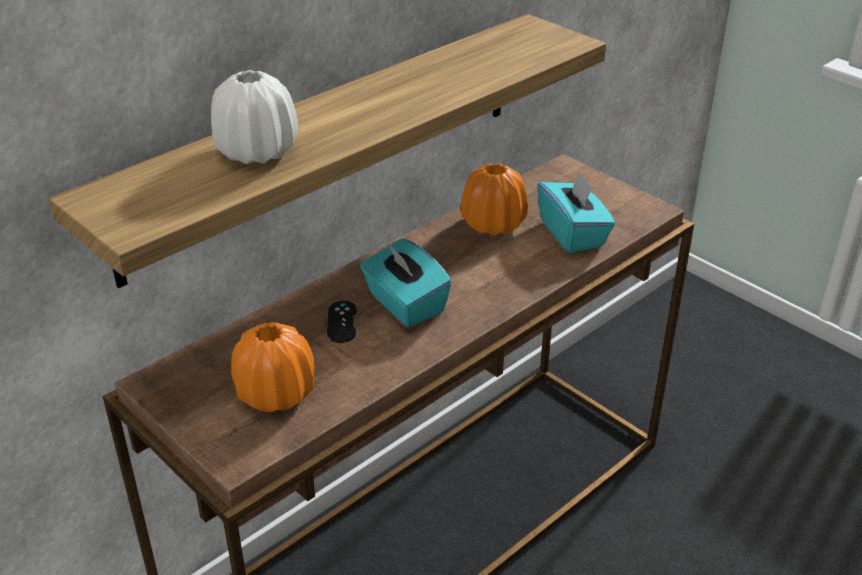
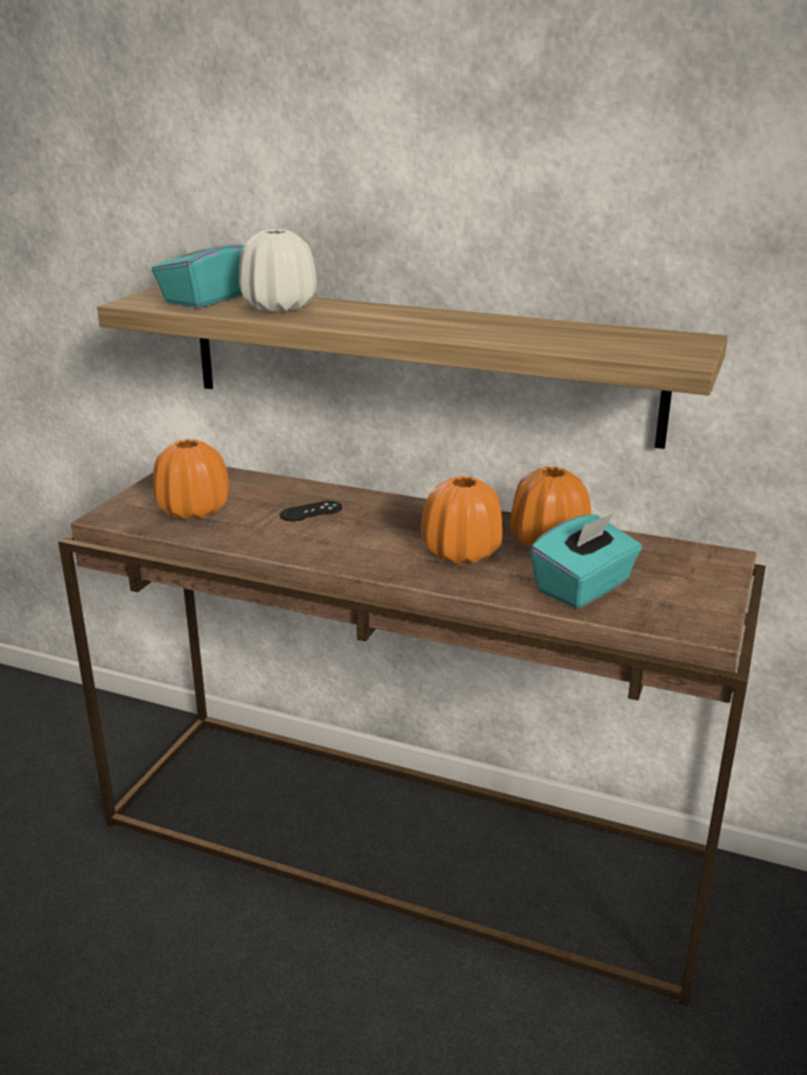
camera: 65 degrees right, 10 degrees down
(405, 304) = (361, 531): turquoise tissue box -> turquoise tissue box (205, 299)
(483, 267) = (461, 553): none -> orange vase

